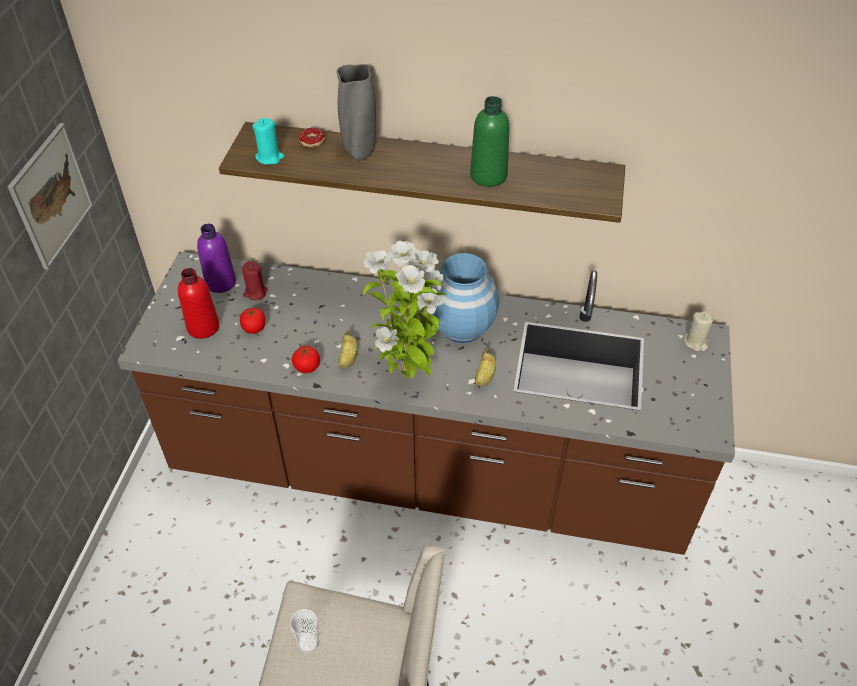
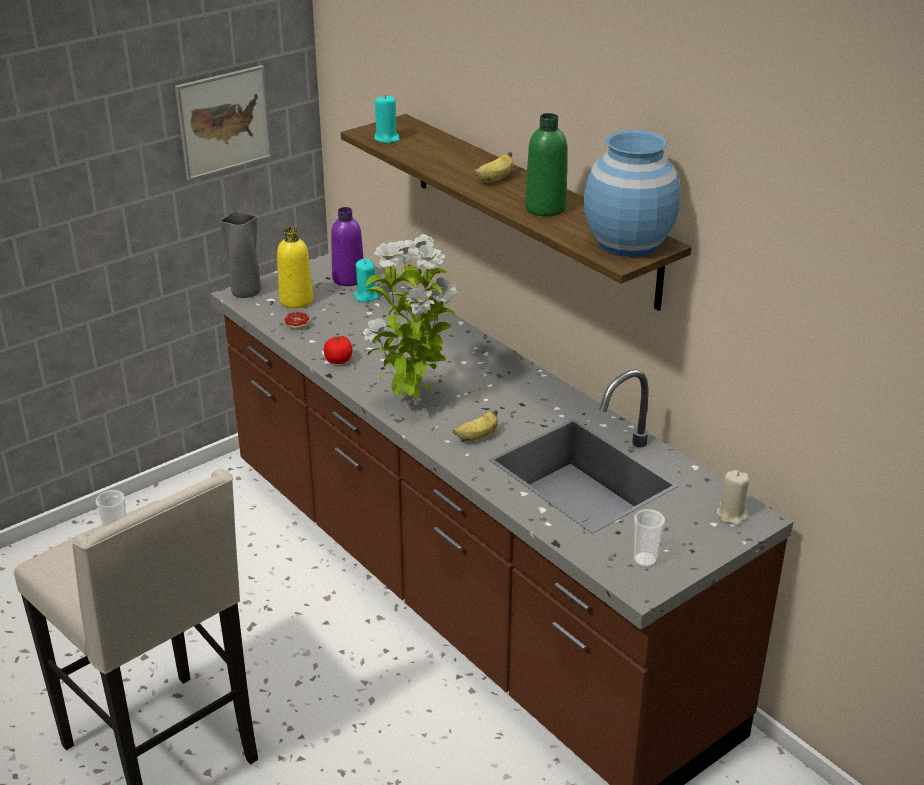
camera: 40 degrees right, 15 degrees down
(203, 327) = (296, 301): red bottle -> yellow bottle
(254, 328) = (333, 318): tomato -> none
(255, 293) = (366, 297): red candle -> turquoise candle
(310, 144) = (431, 141): donut -> donut (293, 326)
(348, 358) = (378, 370): banana -> banana (495, 180)
(360, 152) = (462, 159): grey vase -> grey vase (246, 293)
(462, 327) = (507, 395): blue vase -> blue vase (627, 243)
(691, 410) = (645, 560): none -> cup

